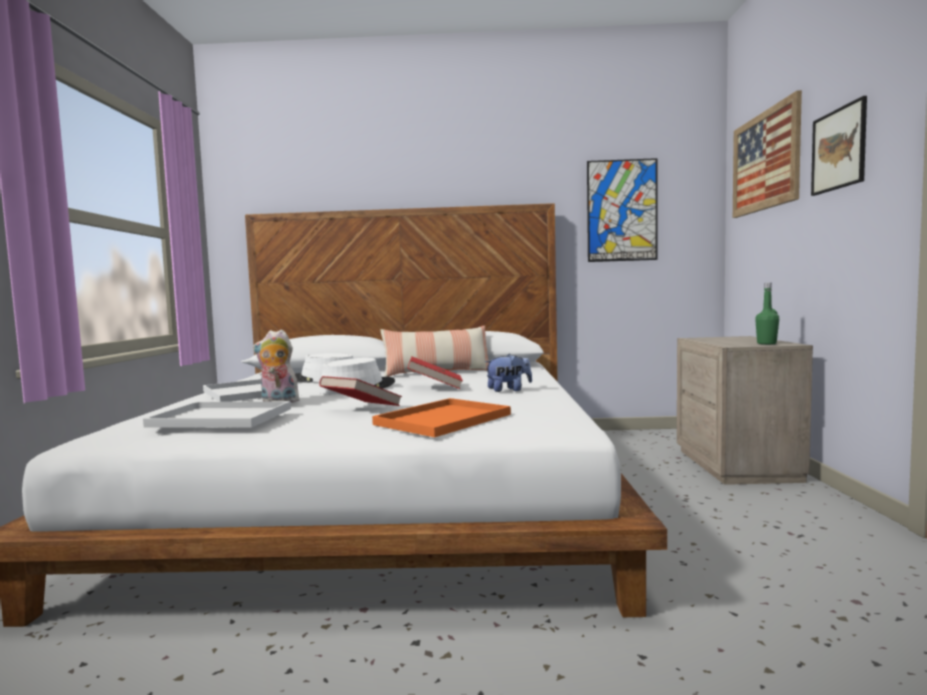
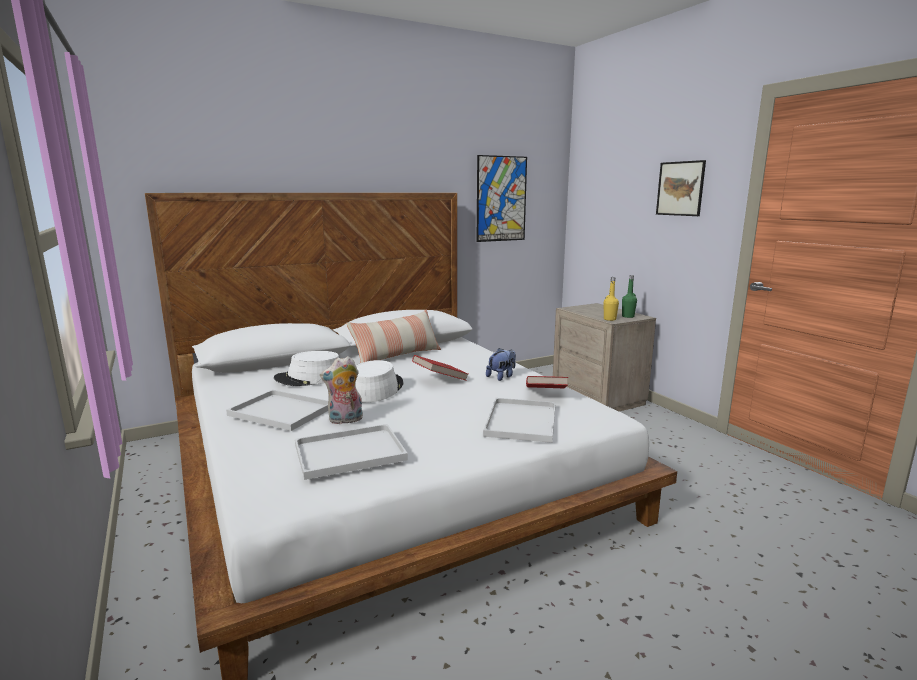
camera: 30 degrees left, 10 degrees up
(361, 409) = (431, 417): red book -> red book (545, 395)
(444, 419) = (520, 420): orange tray -> white tray
(730, 344) = (609, 319): none -> yellow bottle
(765, 161) = (612, 176): picture -> none

